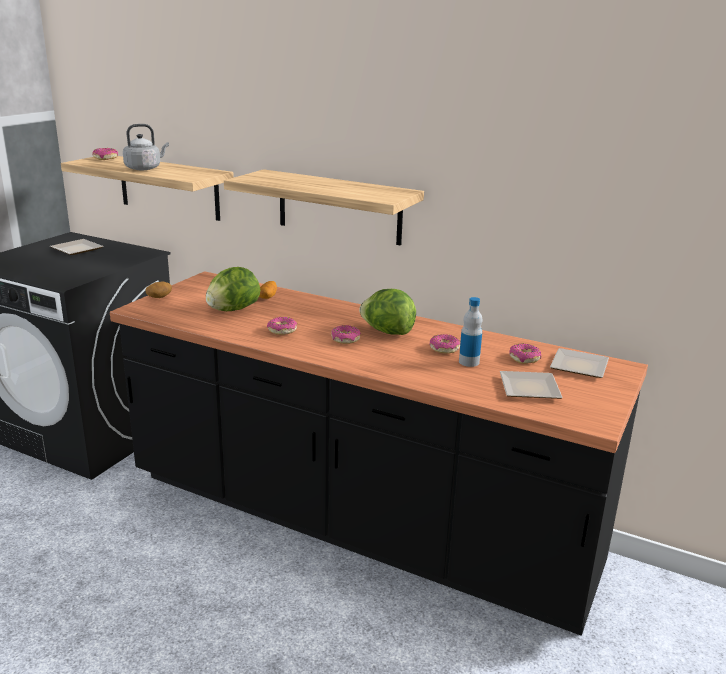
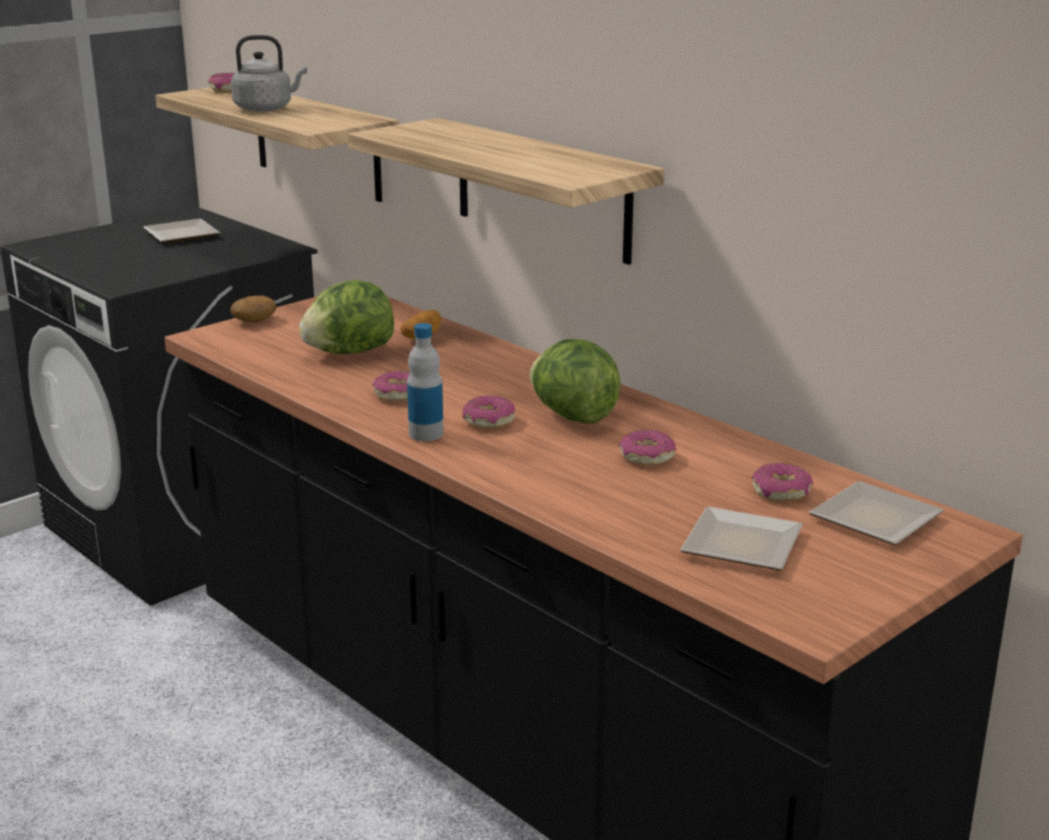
camera: 20 degrees right, 0 degrees up
(469, 362) = (671, 485): bottle -> bottle (426, 434)

